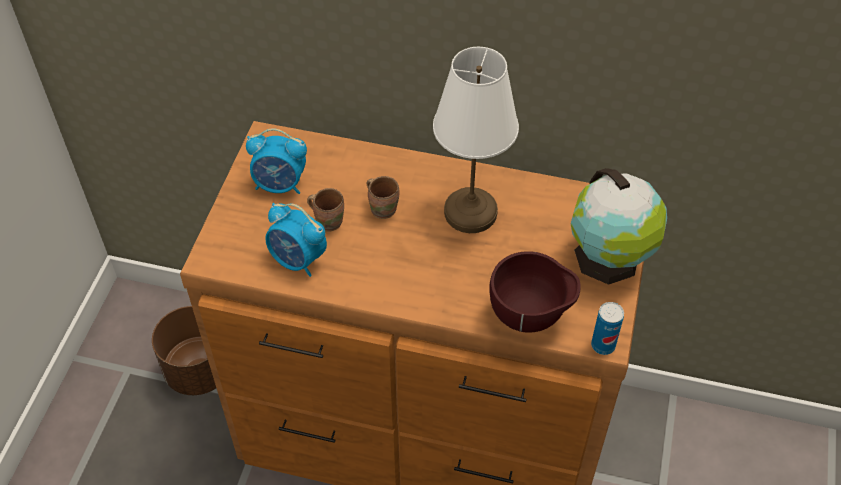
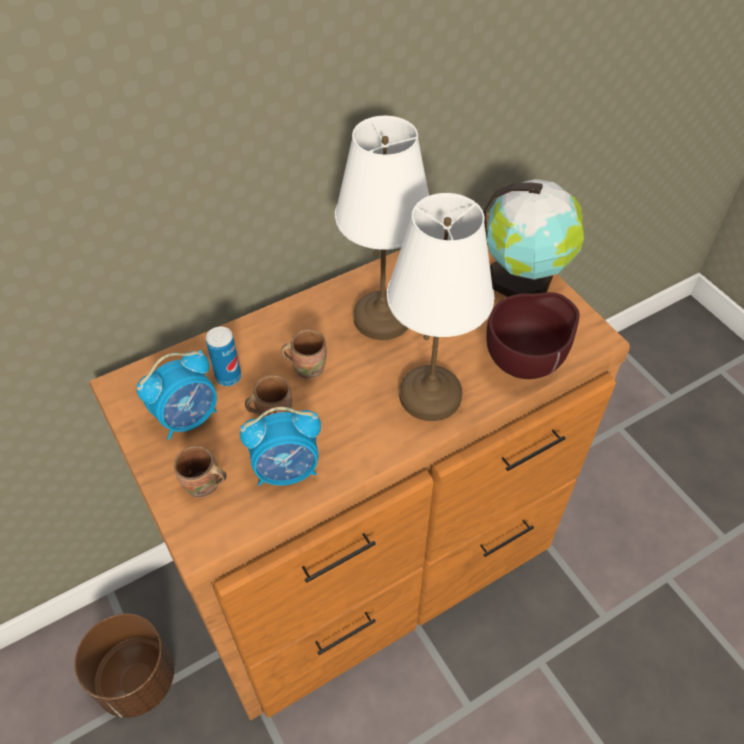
camera: 45 degrees left, 0 degrees up
(243, 232) = (204, 487): none -> brown mug
(439, 286) = (431, 394): none -> white table lamp
(603, 345) = (597, 342): can -> can (228, 377)

